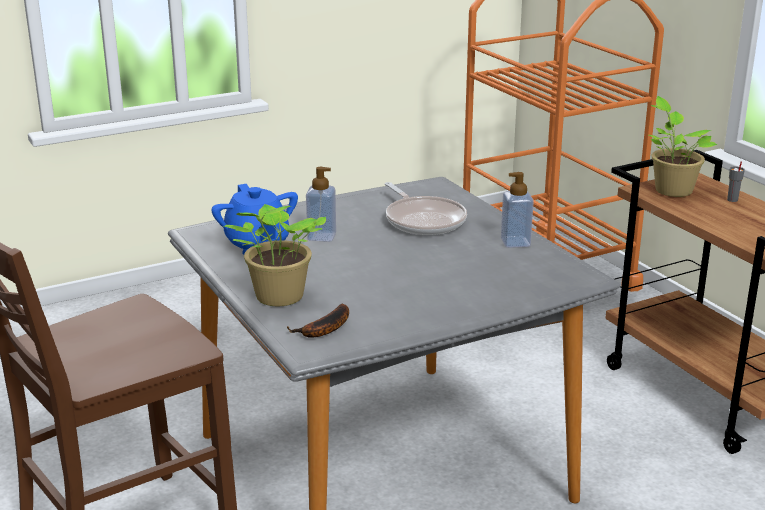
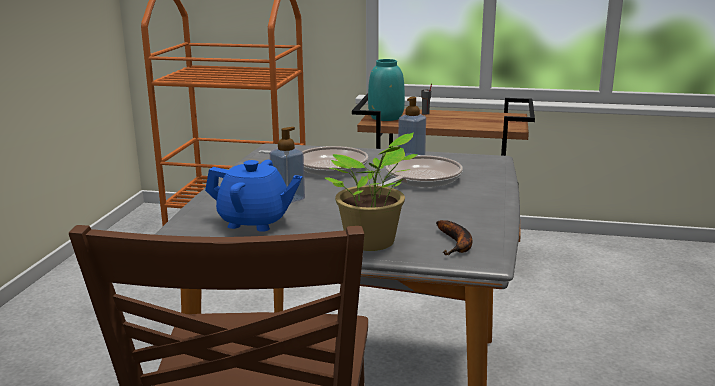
camera: 50 degrees left, 5 degrees down
(460, 266) = (420, 179): none -> frying pan
(671, 189) = (386, 117): potted plant -> turquoise vase

